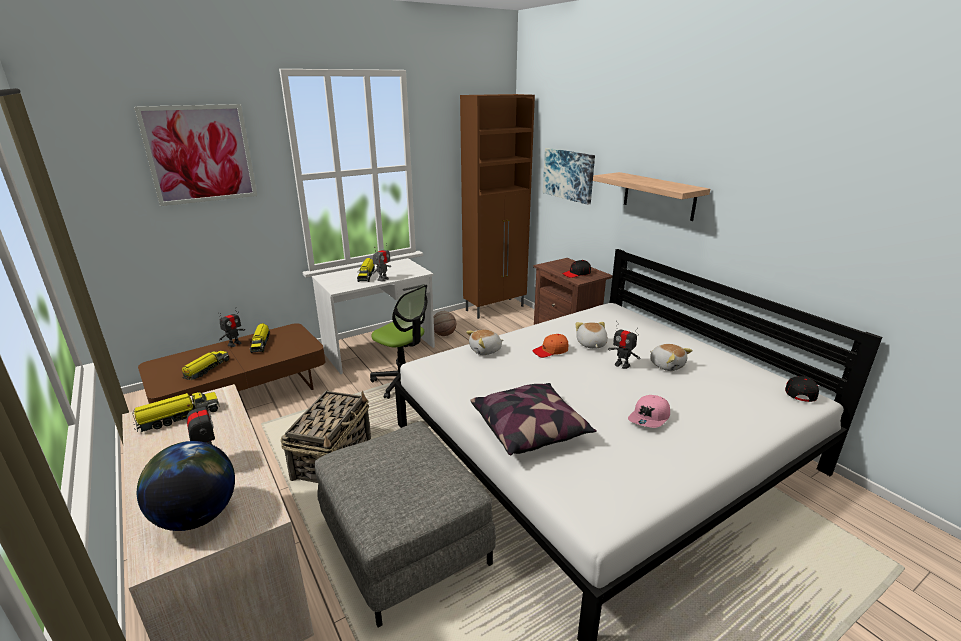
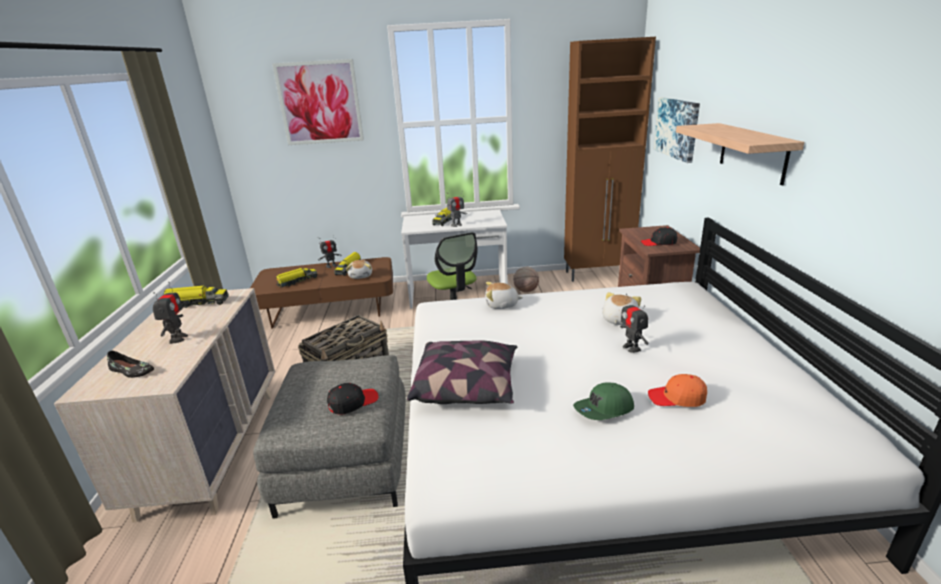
camera: 30 degrees right, 0 degrees up
(197, 516) = (131, 371): globe -> black shoe
(550, 351) = (566, 318): orange cap -> orange cap (677, 398)
(649, 418) = (604, 409): pink cap -> green cap
(667, 365) = (689, 360): plush toy -> plush toy (361, 276)
(799, 392) = (856, 436): black cap -> black cap (353, 402)

